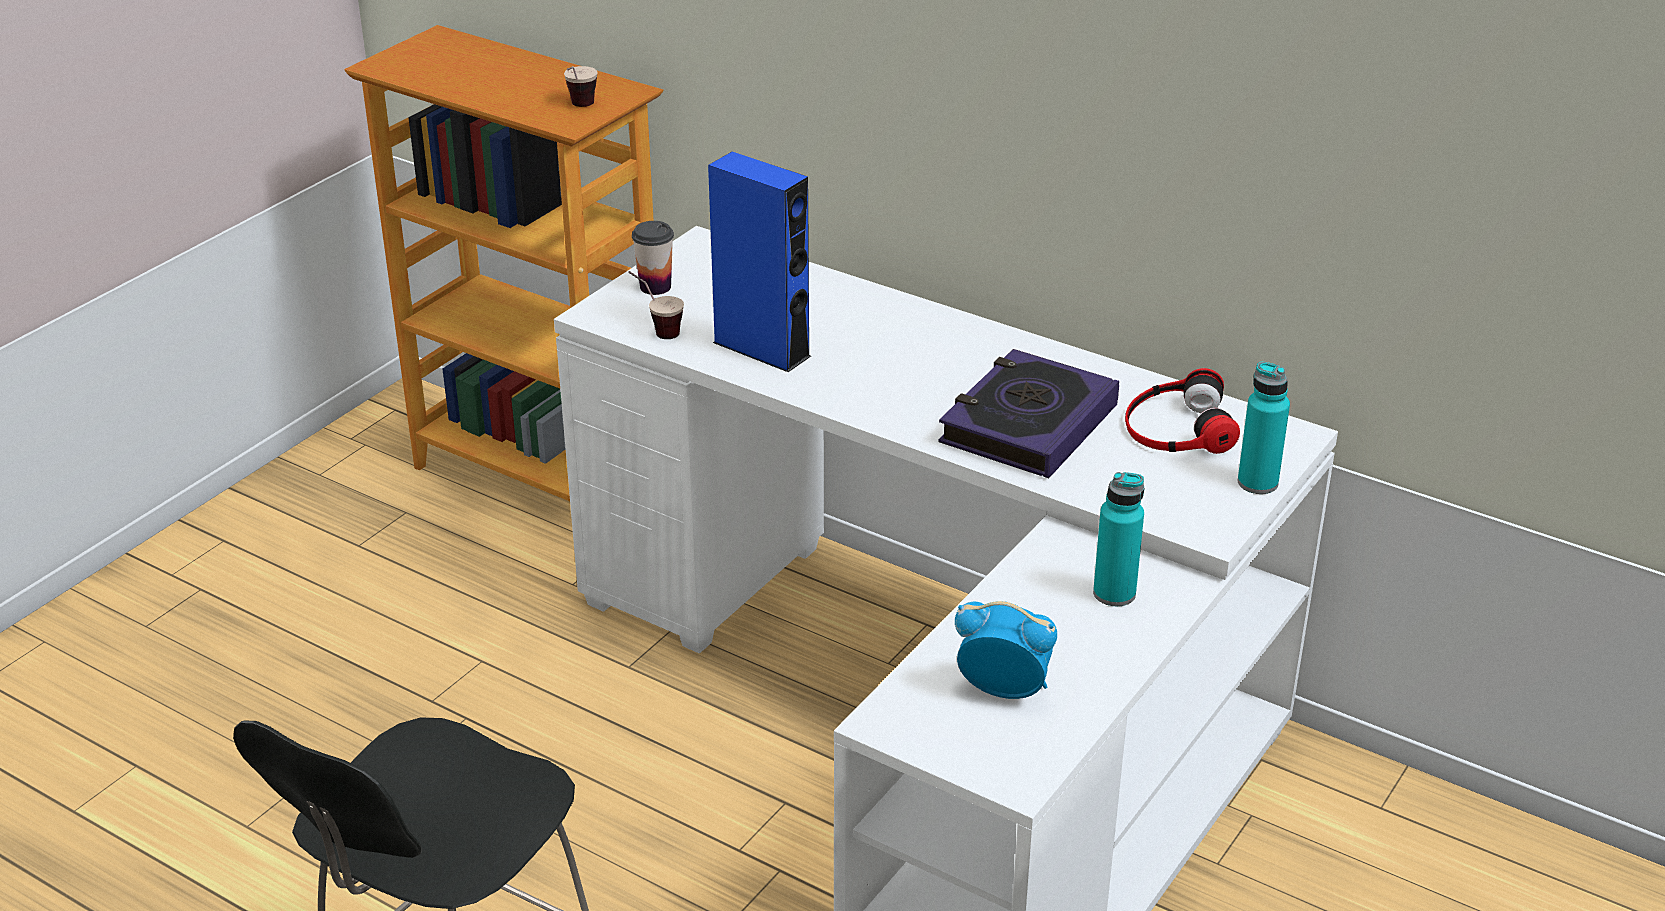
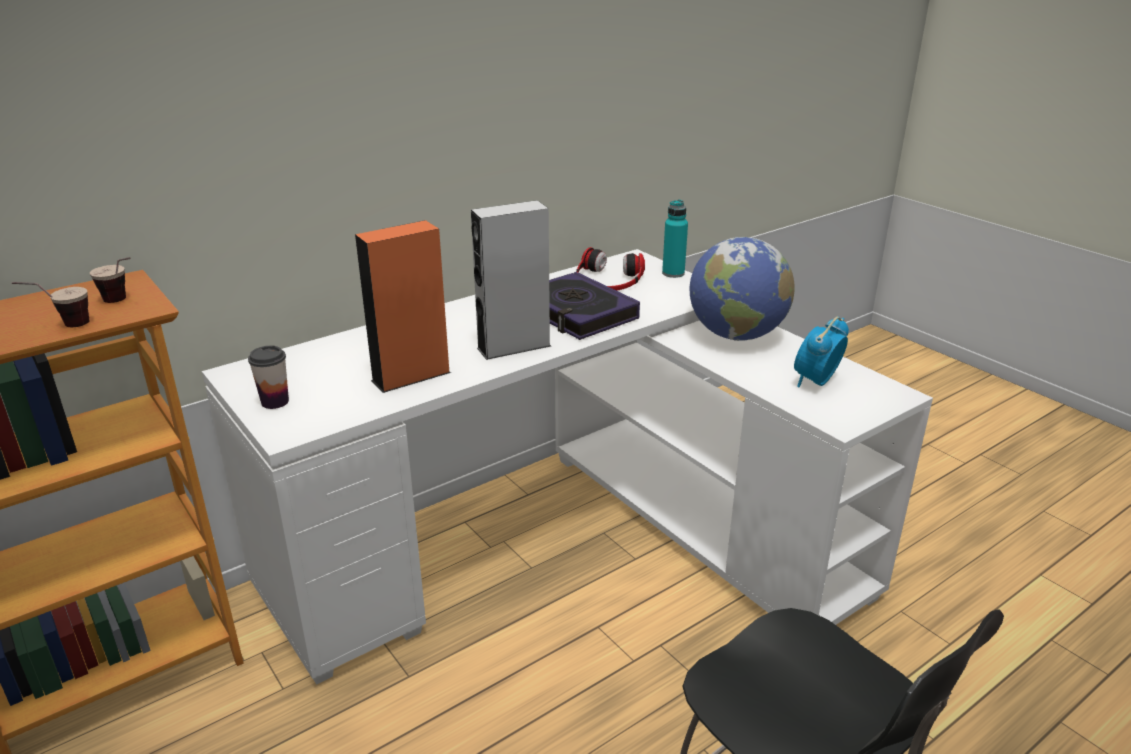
camera: 70 degrees left, 5 degrees down
(656, 330) = (340, 412): cup -> cup (62, 327)
(761, 349) = (411, 376): blue speaker -> orange speaker
(886, 398) = (514, 347): none -> grey speaker
(1114, 593) = (736, 335): turquoise bottle -> globe

